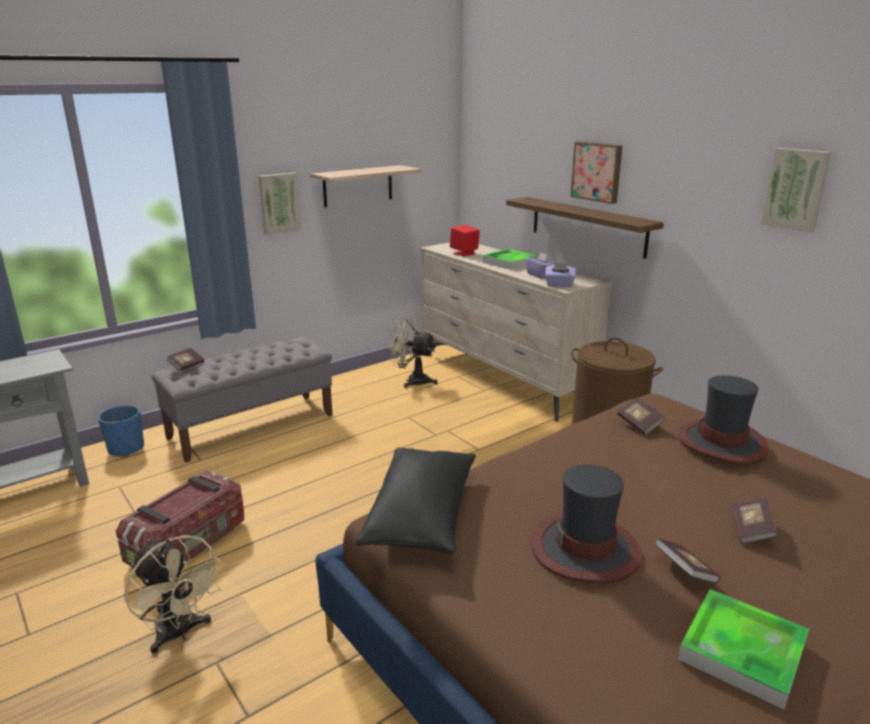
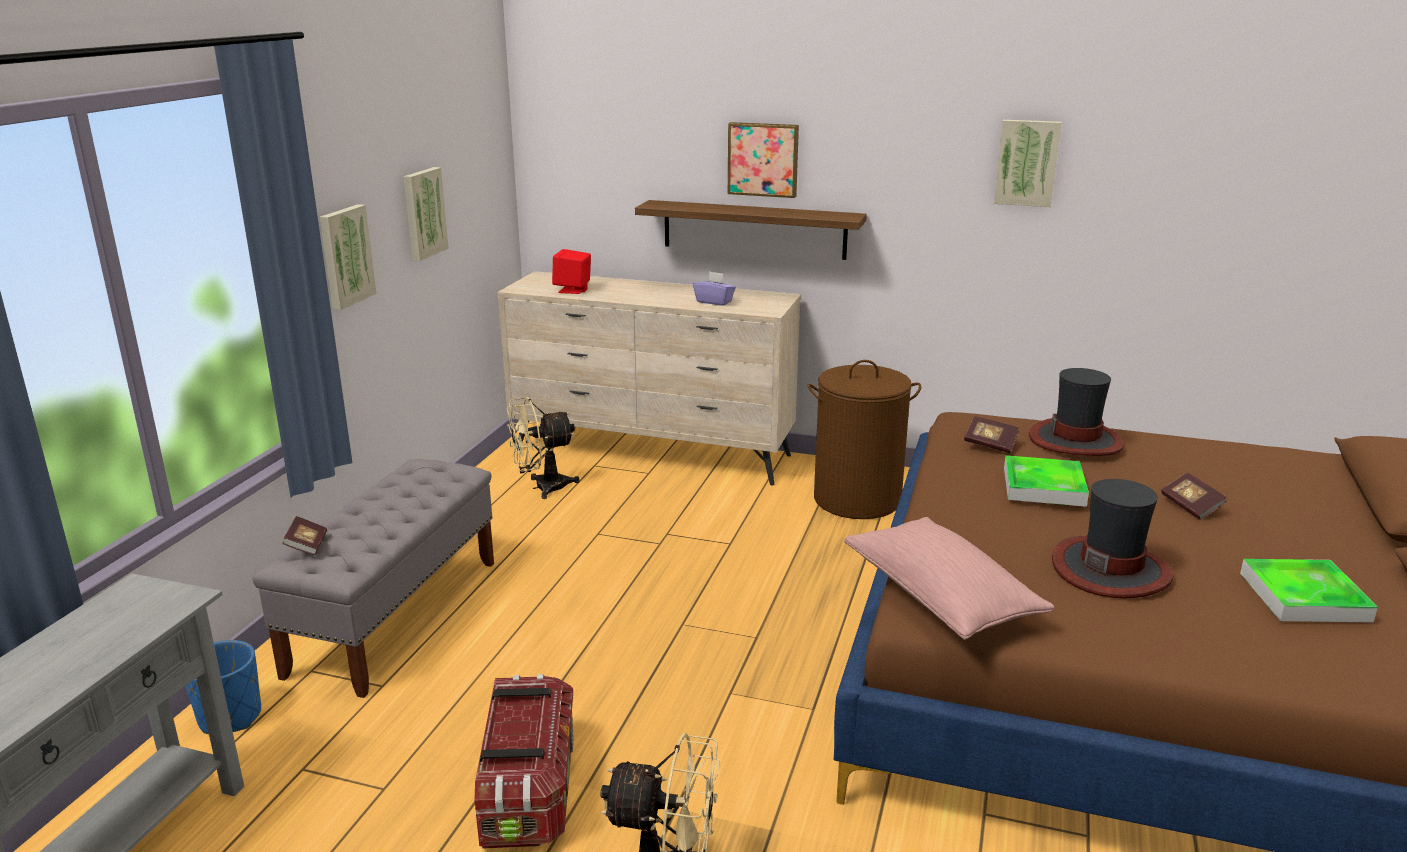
camera: 35 degrees left, 0 degrees up
(358, 186) = (423, 213): shelf -> picture
(422, 516) = (940, 598): black pillow -> pink pillow
(509, 262) = (651, 292): tray -> tray (1043, 486)
(559, 285) = (756, 309): purple tissue box -> none
(684, 571) = (1196, 556): book -> none

